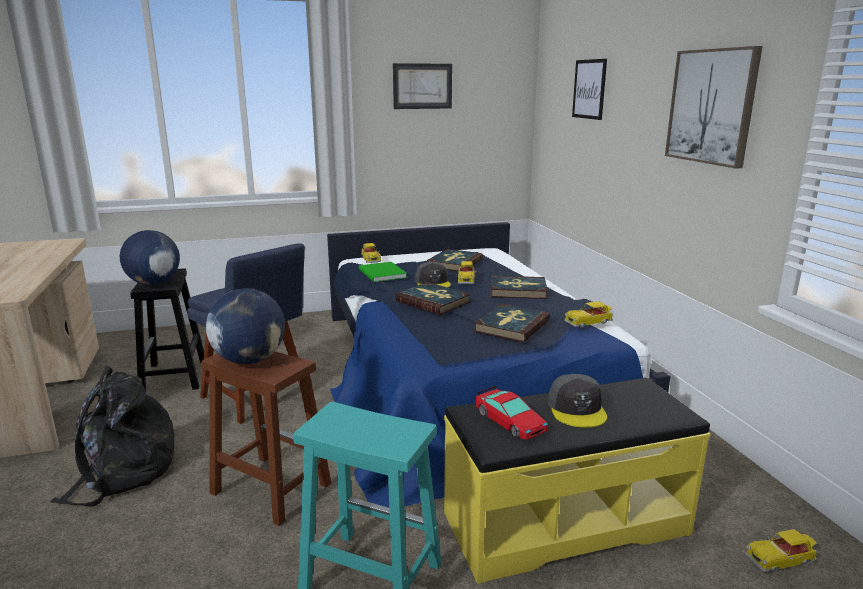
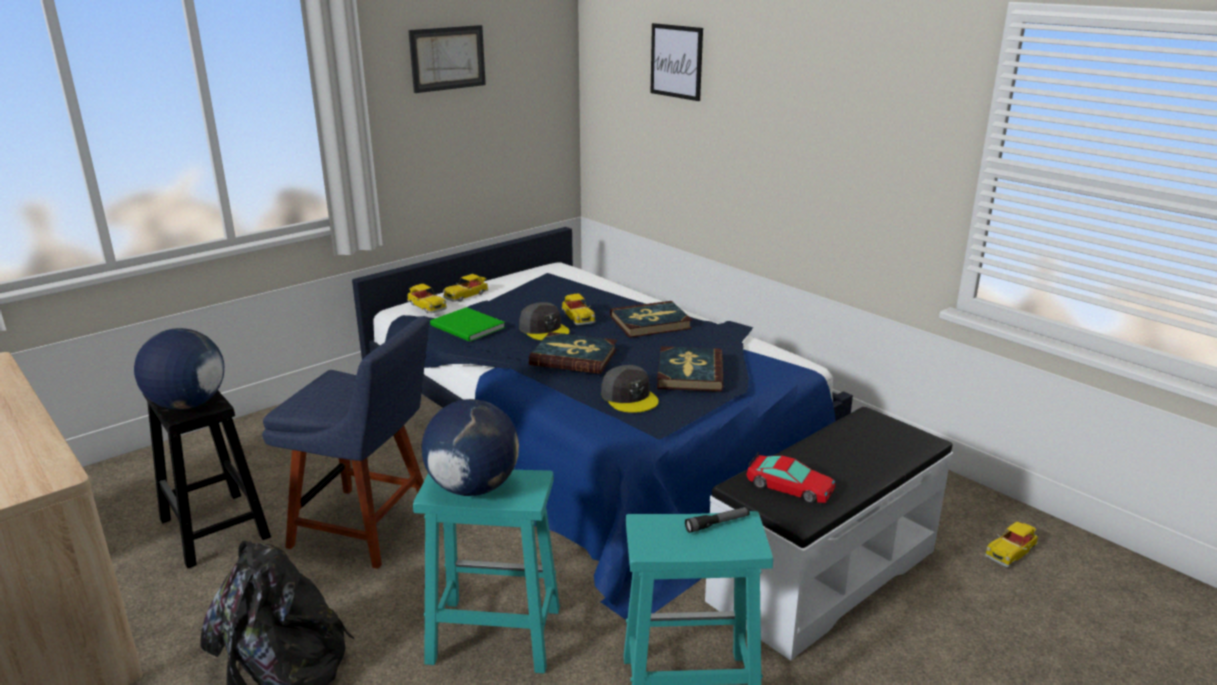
camera: 25 degrees left, 5 degrees up
(269, 488) = (492, 635): brown stool -> turquoise stool
(391, 425) = (717, 524): none -> flashlight
(454, 263) = (540, 295): book -> none
(564, 522) = (822, 574): yellow bench -> white bench
(577, 409) = (836, 457): grey cap -> grey cap (629, 397)
(589, 322) = (759, 351): toy car -> toy car (467, 295)
(711, 106) = (862, 101): picture -> none

